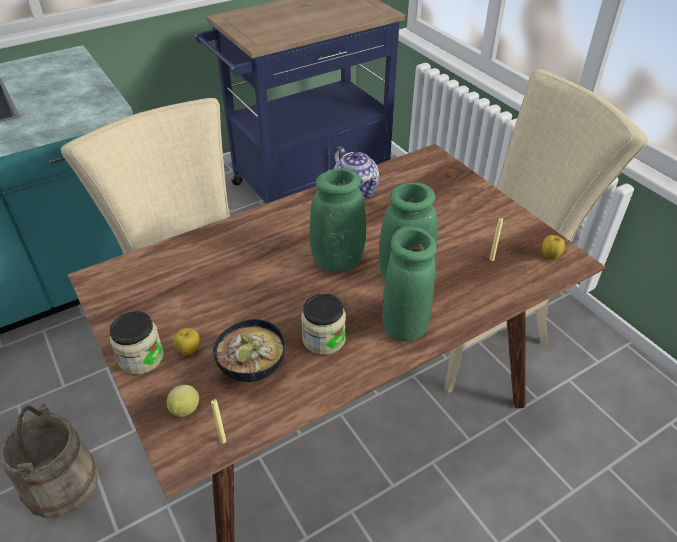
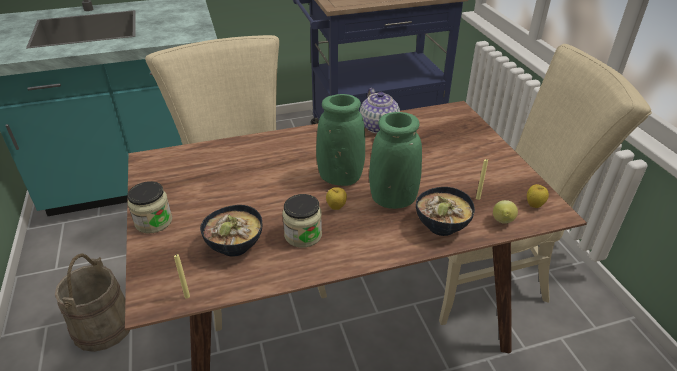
camera: 15 degrees right, 5 degrees down
(185, 412) = (168, 268): lemon -> lemon (502, 222)
(189, 351) = (191, 224): apple -> apple (336, 207)
(405, 325) = (377, 237): green vase -> none
(465, 299) = (440, 226): none -> bowl

